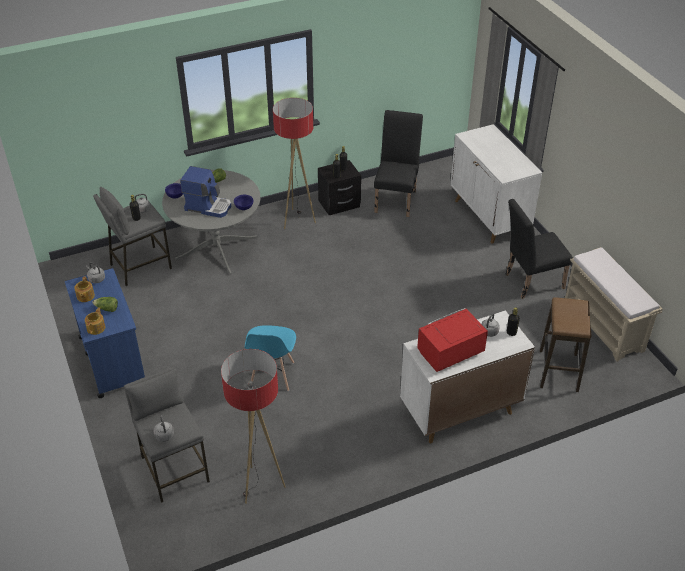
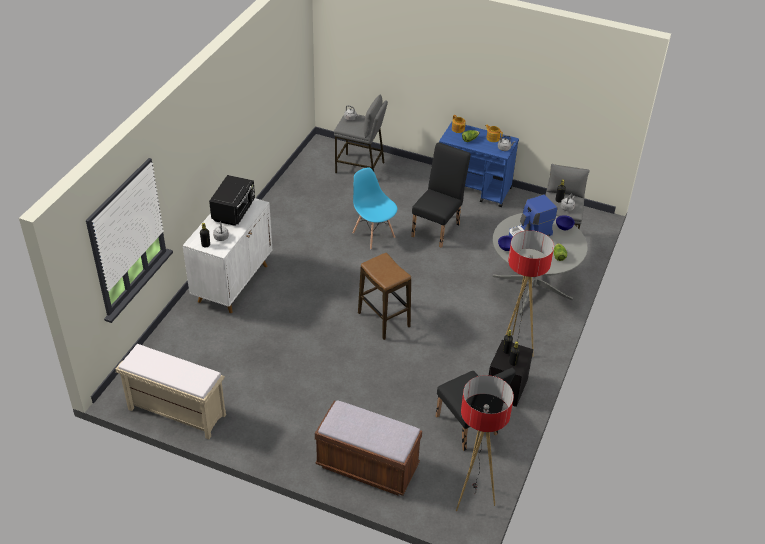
camera: 135 degrees right, 0 degrees up
(260, 486) = (306, 185): floor lamp -> floor lamp (472, 498)
(449, 353) = (234, 211): red microwave -> black microwave
(489, 217) = (367, 466): white cabinet -> brown bench
(530, 281) = (269, 417): black chair -> black chair (438, 228)
(558, 371) = (186, 351): stool -> stool (383, 320)

